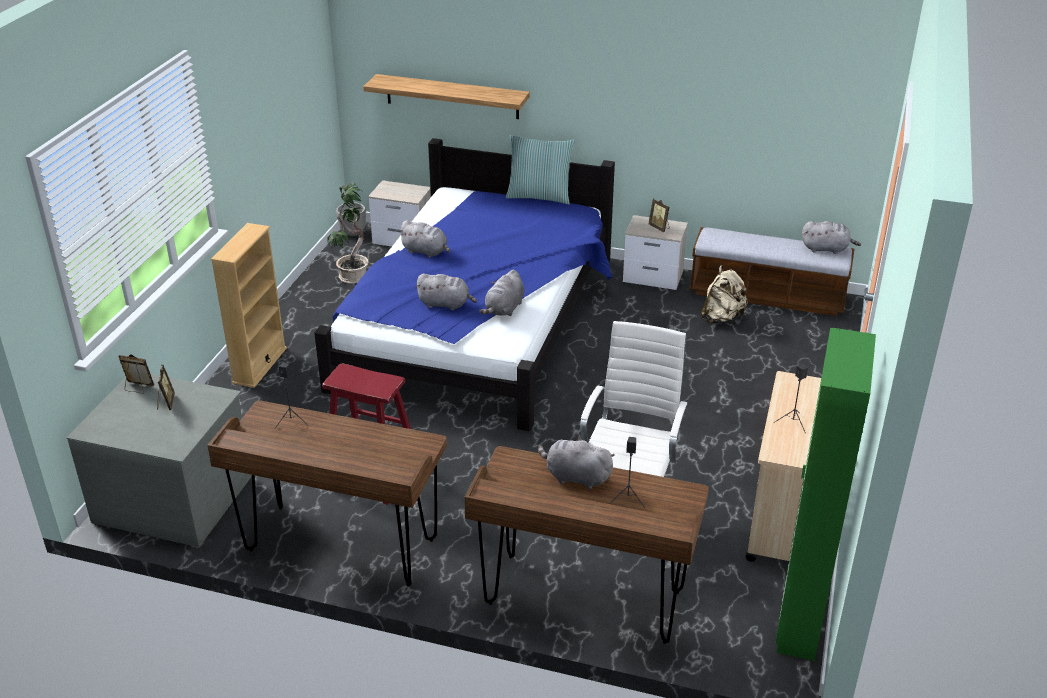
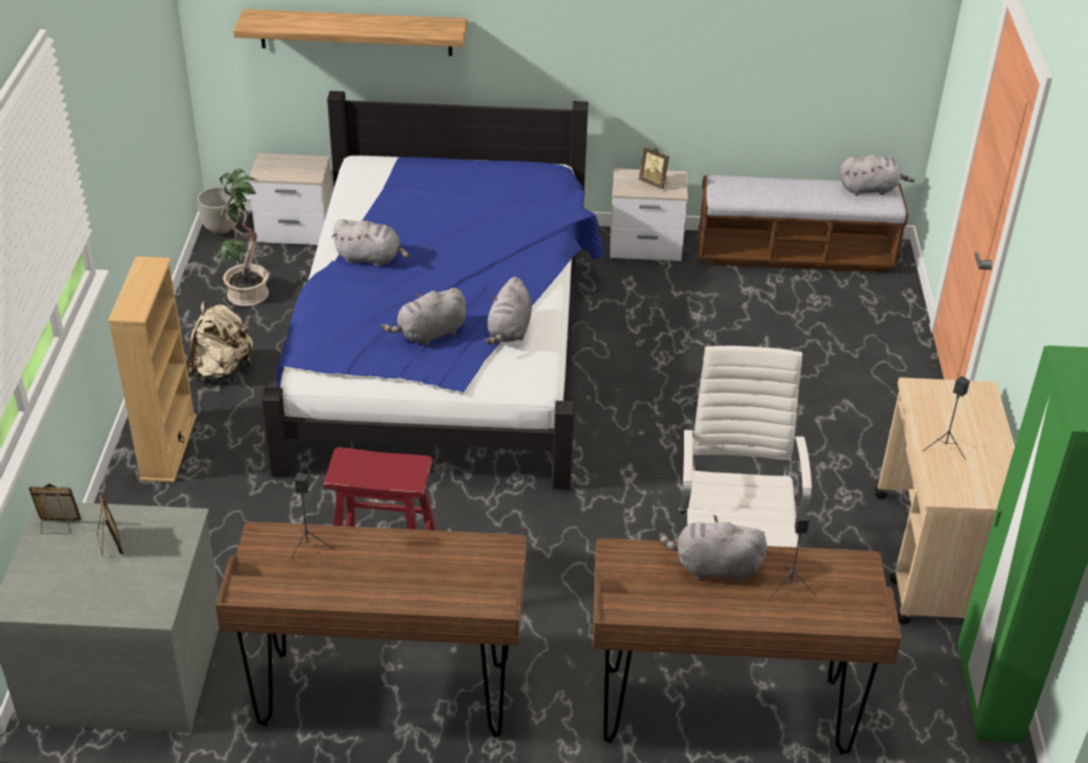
camera: 15 degrees left, 5 degrees up
(446, 304) = (429, 334): grey plush toy -> grey plush toy turned 150 degrees clockwise
(539, 196) = (488, 157): pillow -> none
(722, 318) = (751, 294): beige backpack -> beige backpack (221, 370)

